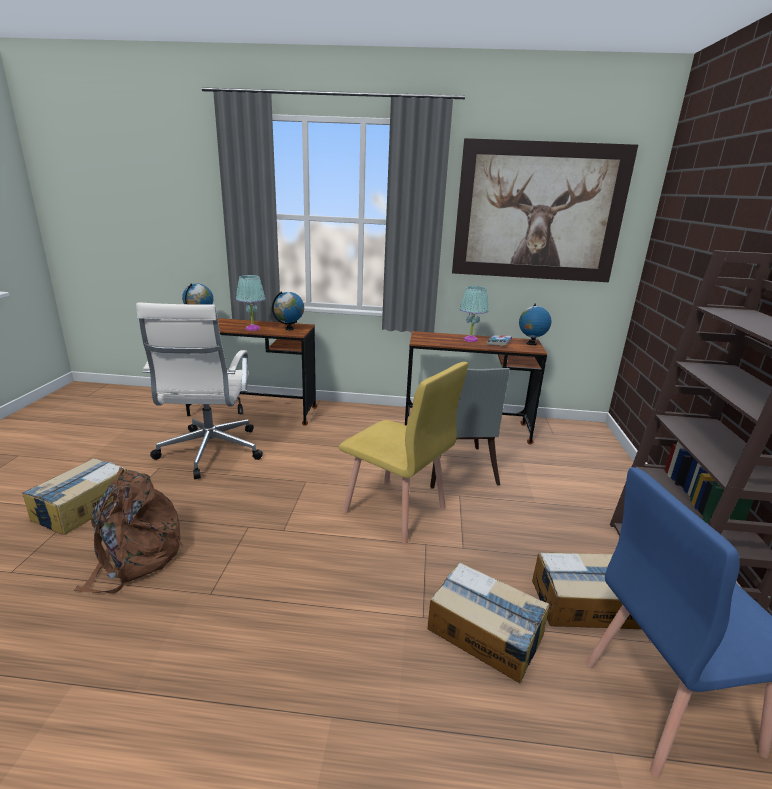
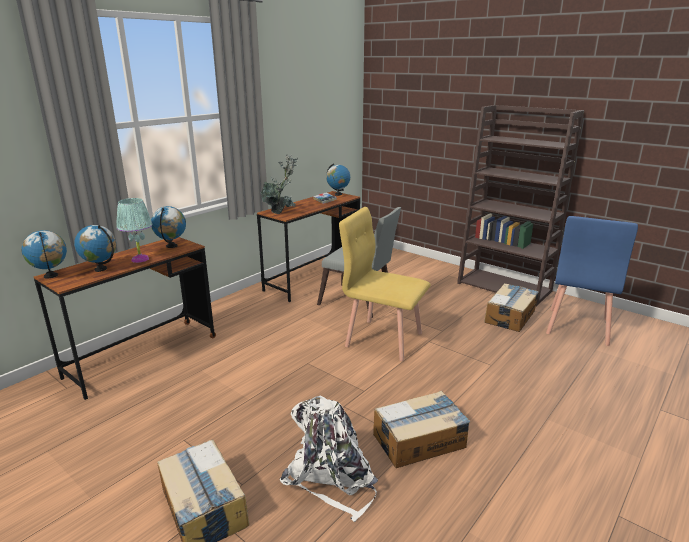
camera: 55 degrees left, 0 degrees up
(135, 557) = (331, 477): brown backpack -> white backpack
(209, 452) = (194, 401): white office chair -> none
(223, 325) = (101, 269): none -> globe
(395, 510) = (383, 339): yellow chair -> yellow chair turned 135 degrees counterclockwise
(429, 337) = (281, 212): none -> potted plant
(470, 339) = (305, 204): turquoise table lamp -> none
(485, 633) = (514, 351): cardboard box -> cardboard box (420, 440)
(538, 212) = (309, 93): picture -> none

